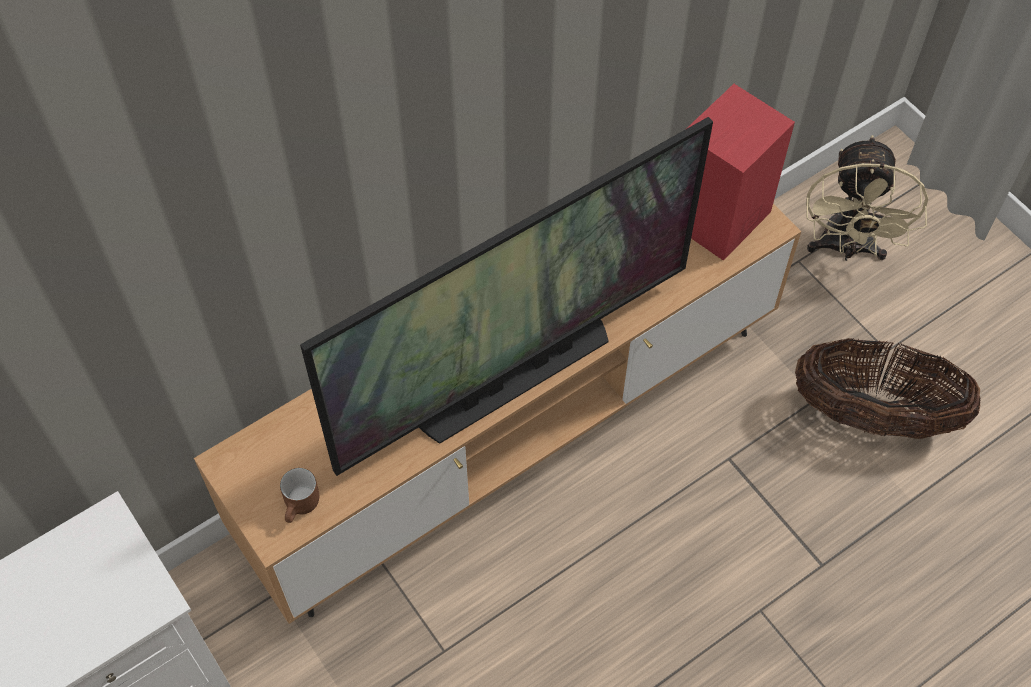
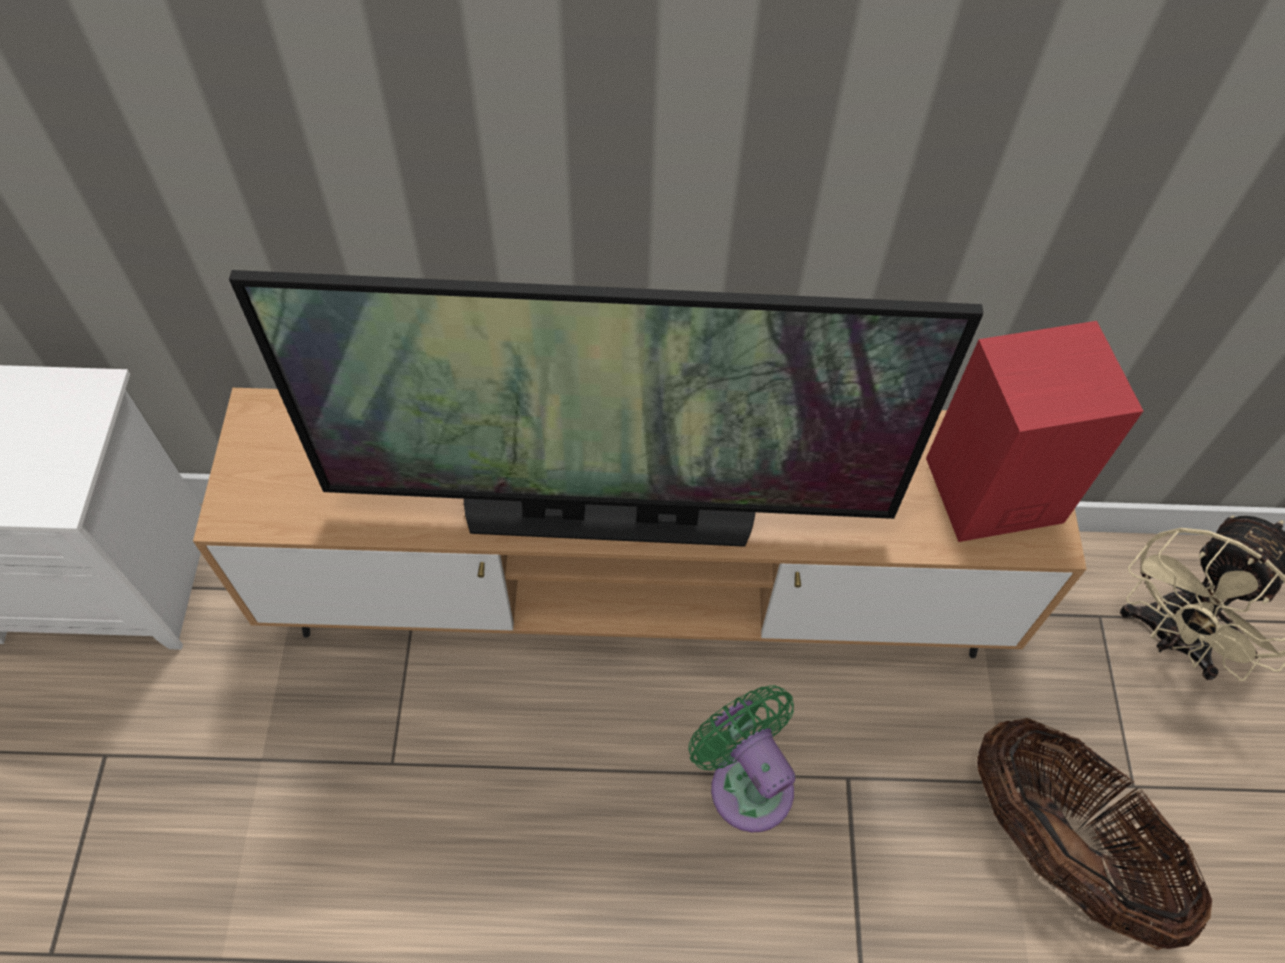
camera: 35 degrees right, 0 degrees up
(303, 506) = (282, 504): brown mug -> none
(672, 502) = (746, 781): none -> green fan

